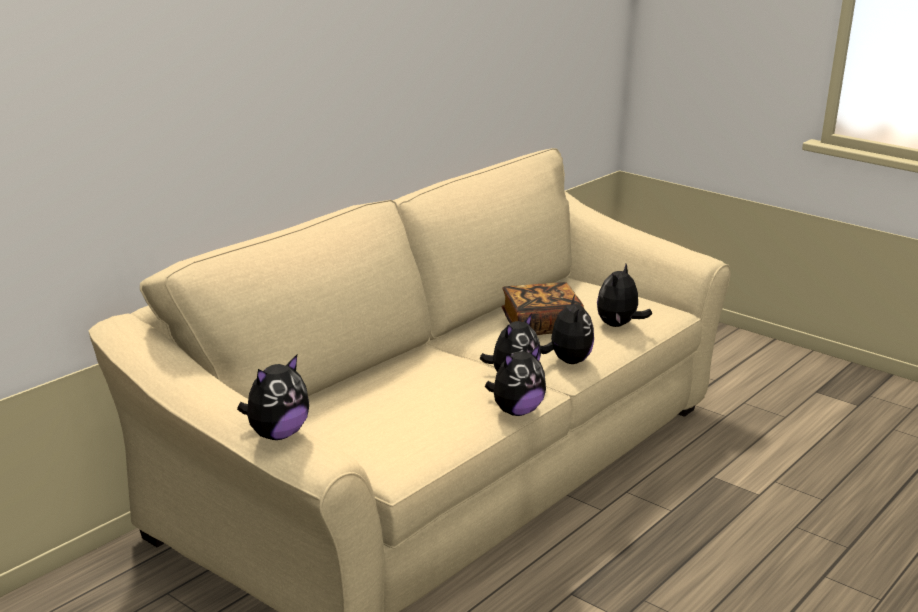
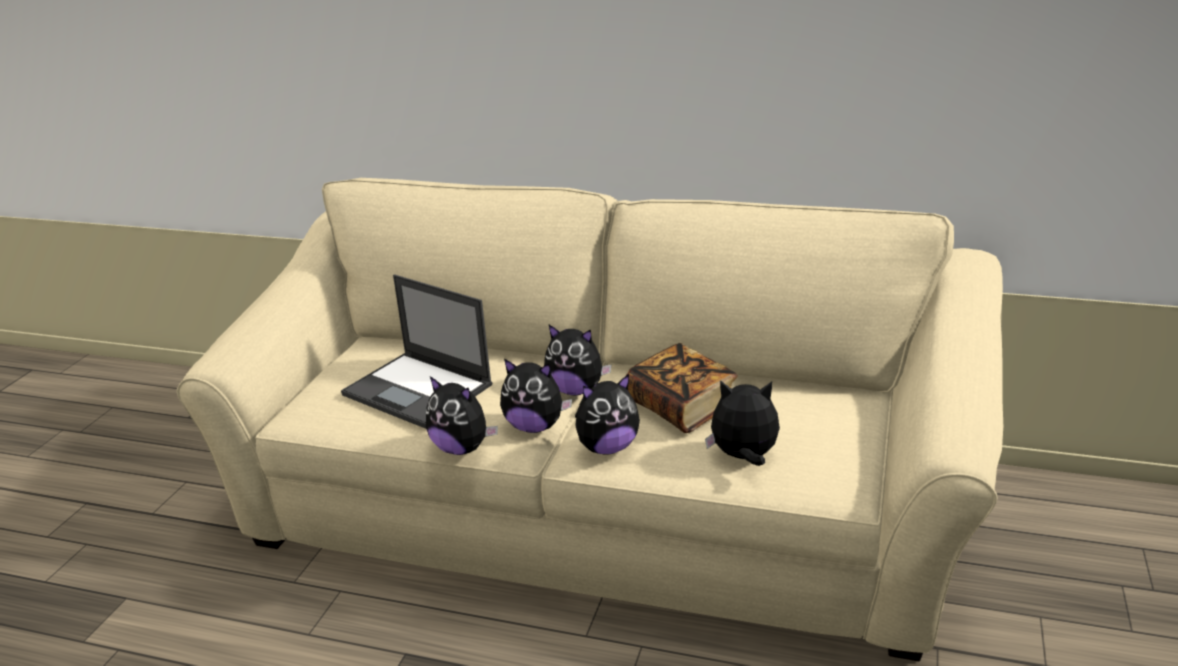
camera: 70 degrees right, 5 degrees up
(276, 434) = (241, 331): plush toy -> plush toy (576, 390)
(412, 408) = (419, 390): none -> laptop

